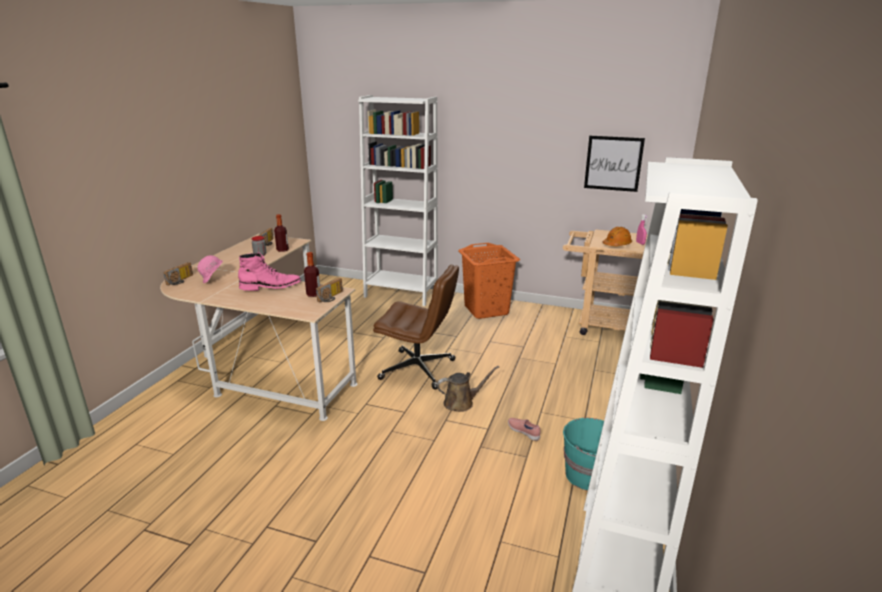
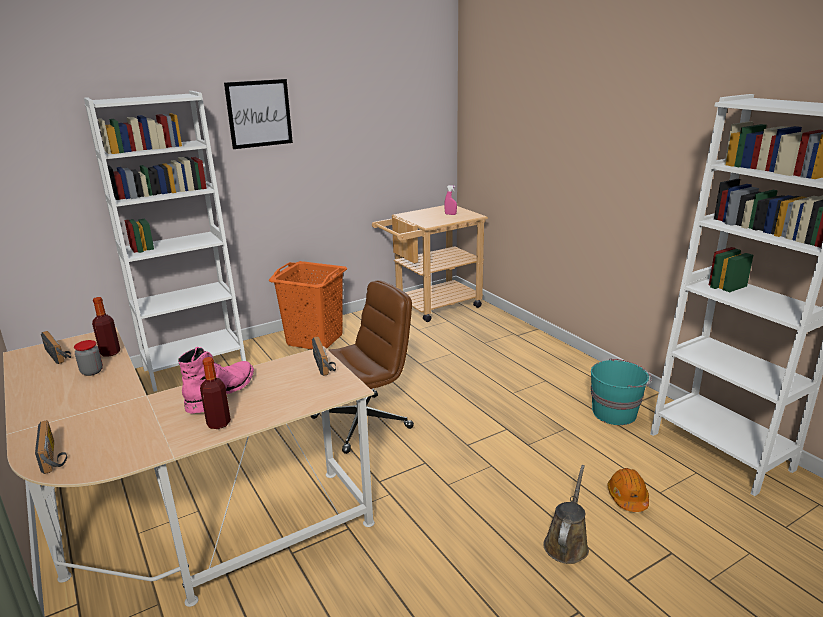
camera: 50 degrees left, 0 degrees up
(213, 281) = (114, 429): pink hard hat -> none
(313, 294) = (297, 372): bottle -> bottle (218, 423)
(461, 403) = (451, 424): brown watering can -> brown watering can (567, 543)
(524, 432) = (531, 414): pink shoe -> none
(613, 163) = (397, 142): picture -> picture (259, 113)
(617, 244) = (439, 220): orange hard hat -> orange hard hat (627, 497)

